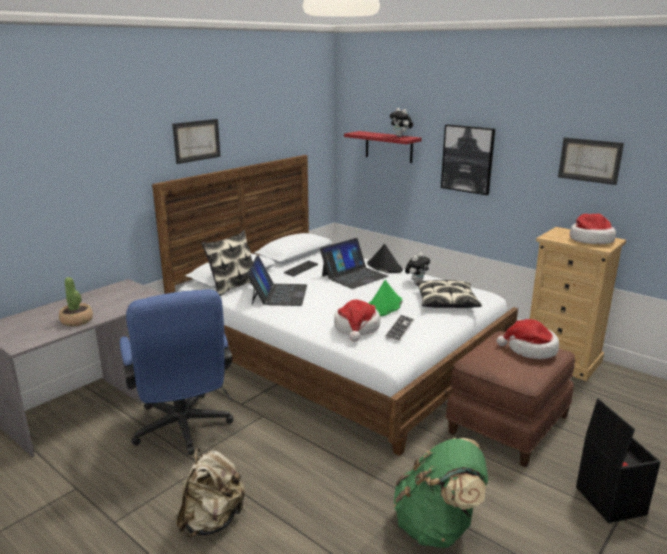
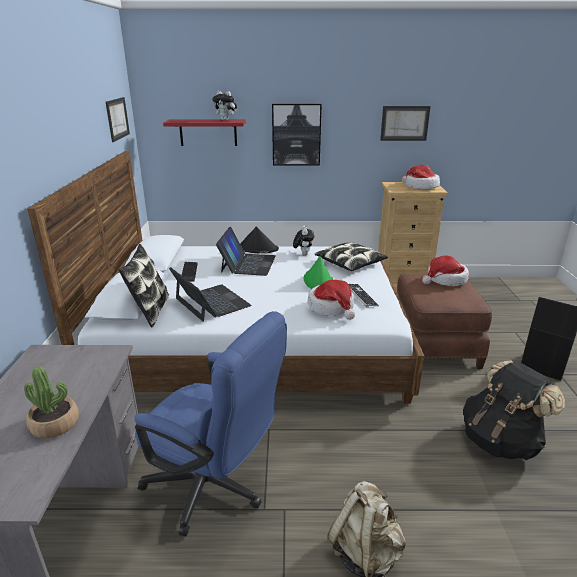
camera: 40 degrees left, 5 degrees up
(196, 140) = (50, 143): picture -> picture (117, 118)
(437, 526) = (500, 441): green backpack -> black backpack

